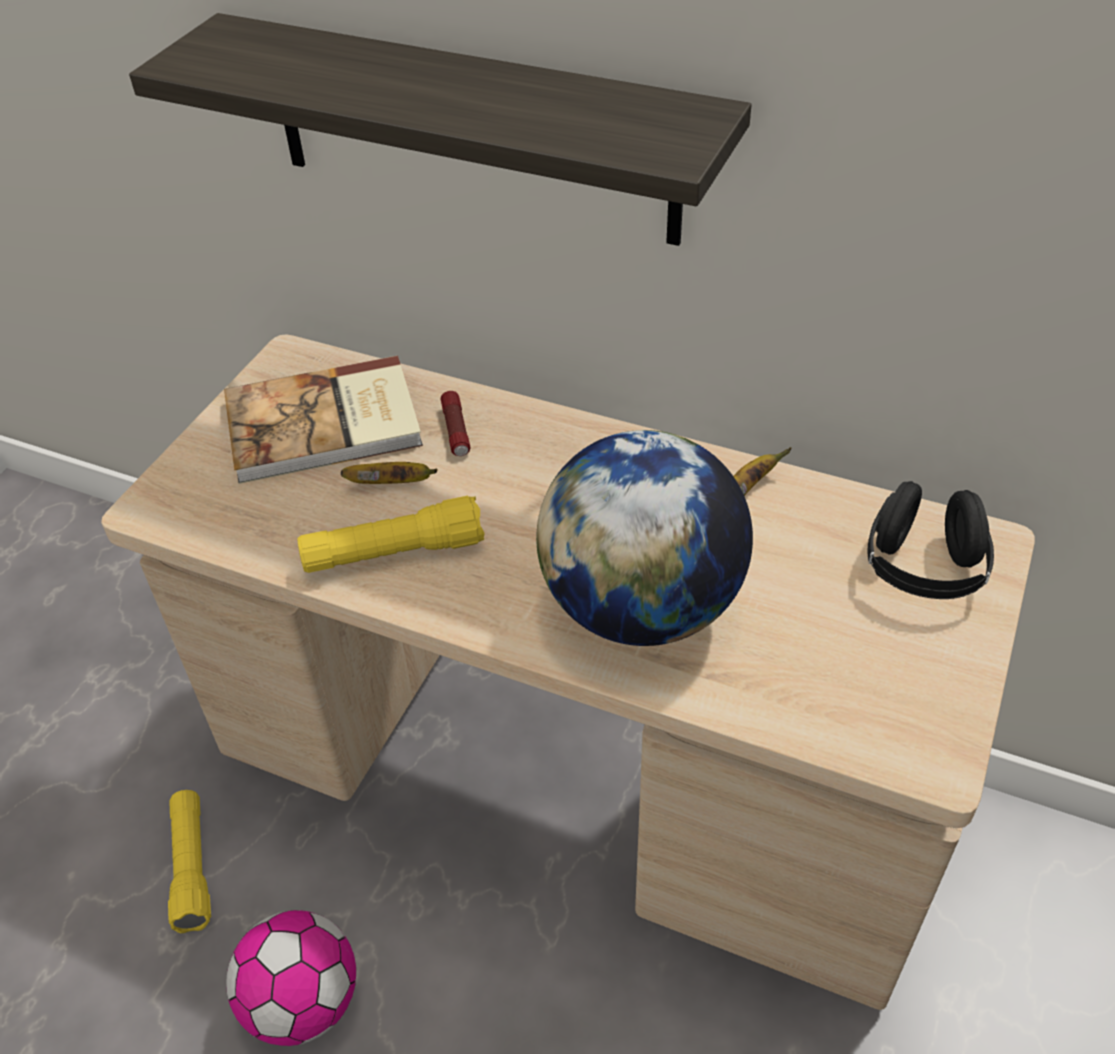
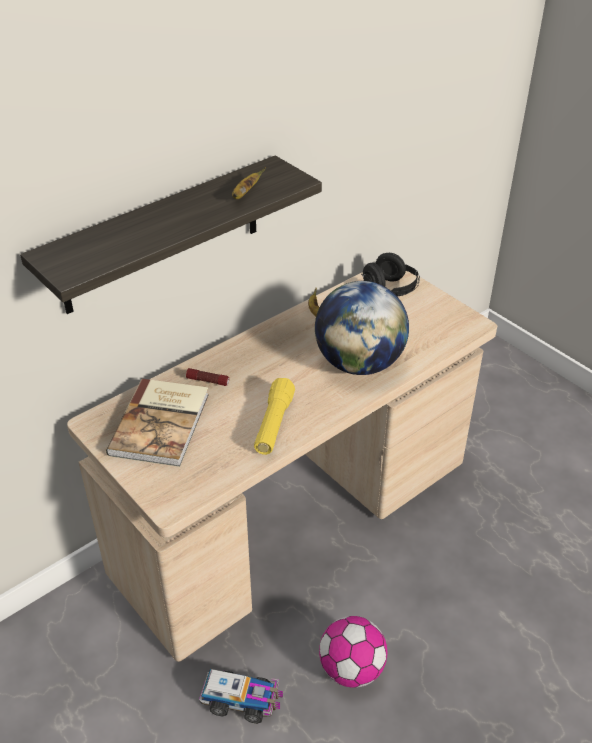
camera: 65 degrees left, 5 degrees down
(192, 867) = (242, 701): yellow flashlight -> toy truck
(392, 484) = (227, 412): banana -> banana (245, 194)

